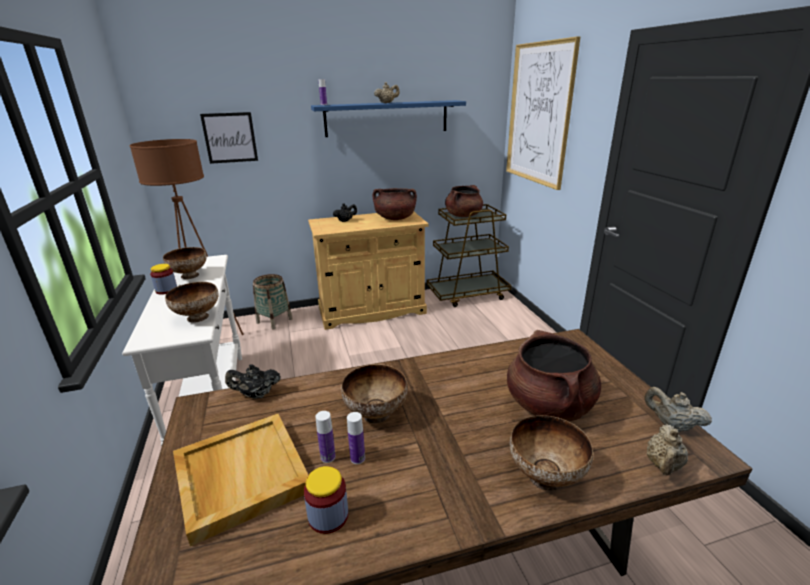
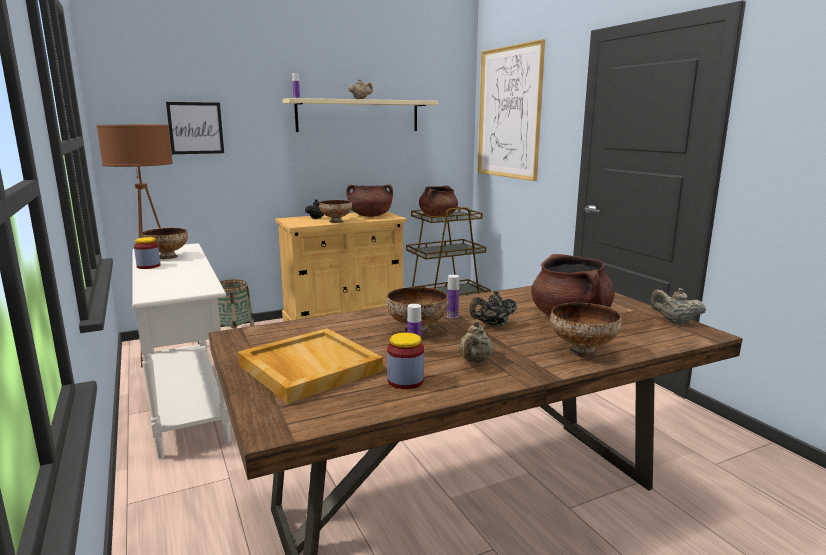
camera: 10 degrees left, 10 degrees down
(198, 317) = (199, 280): bowl -> bowl (336, 221)
(256, 395) = (292, 326): black teapot -> black teapot (493, 326)
(328, 457) = (386, 354): bottle -> bottle (452, 316)
(387, 118) = (358, 116): blue shelf -> beige shelf
(663, 465) = (674, 340): beige teapot -> beige teapot (474, 361)

